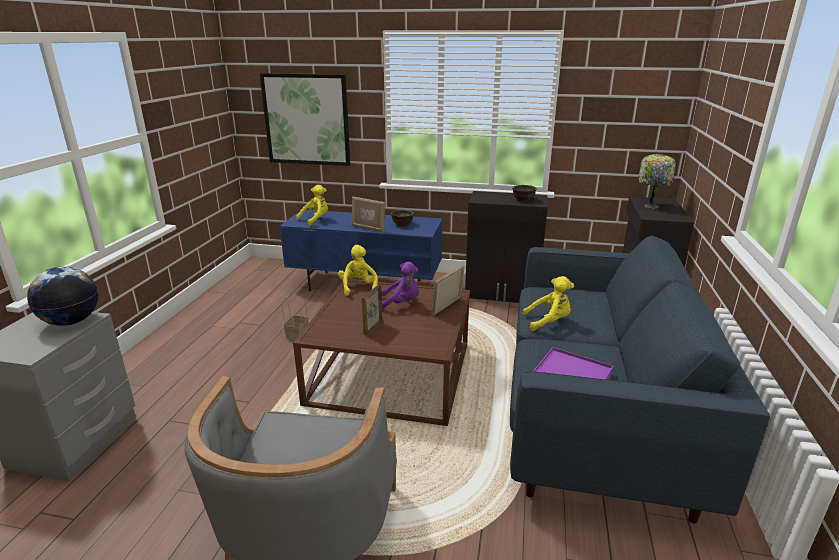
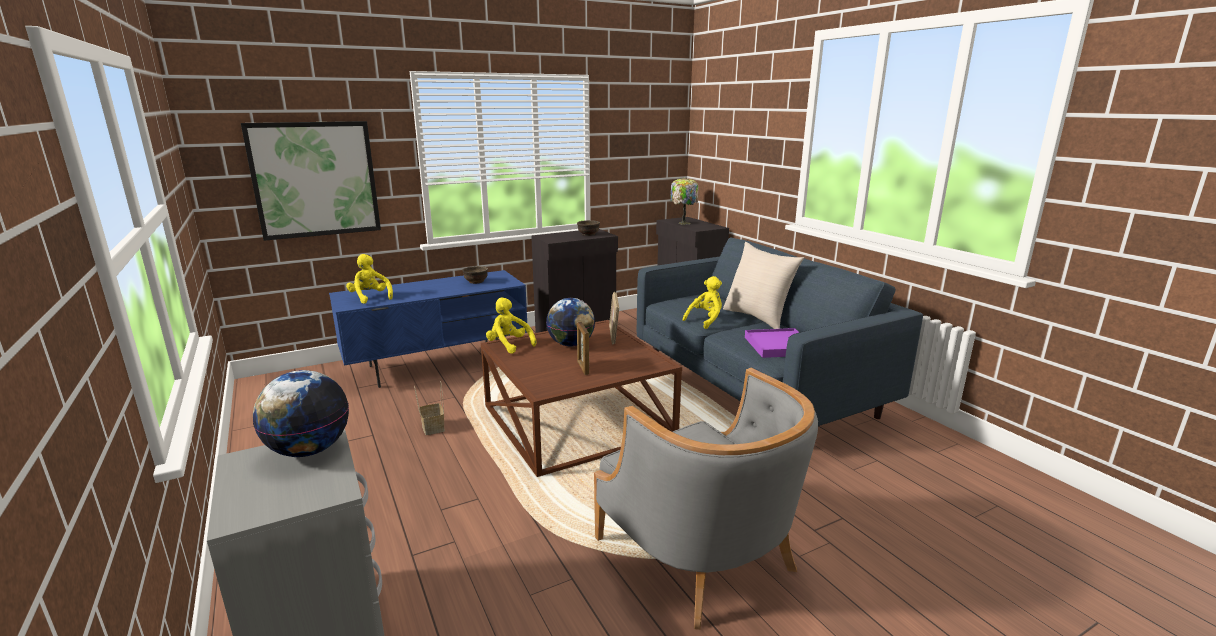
camera: 40 degrees left, 5 degrees down
(315, 220) = (370, 298): yellow plush toy -> yellow plush toy turned 45 degrees counterclockwise
(368, 228) = (448, 292): picture frame -> none
(401, 303) = (571, 344): purple plush toy -> globe
(609, 338) = (758, 317): none -> beige pillow

